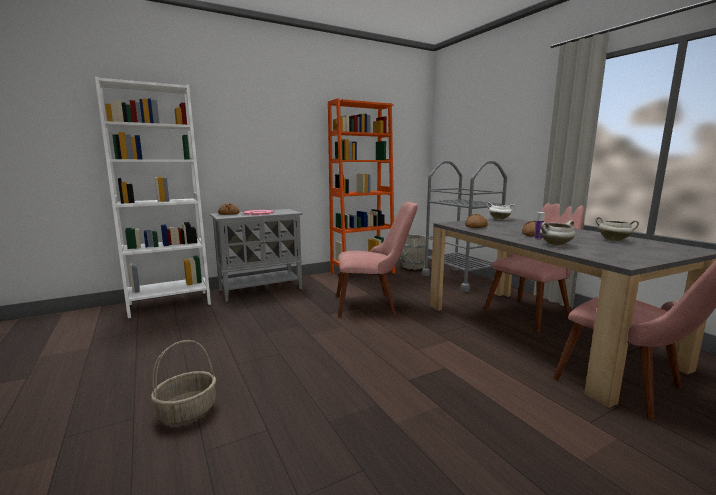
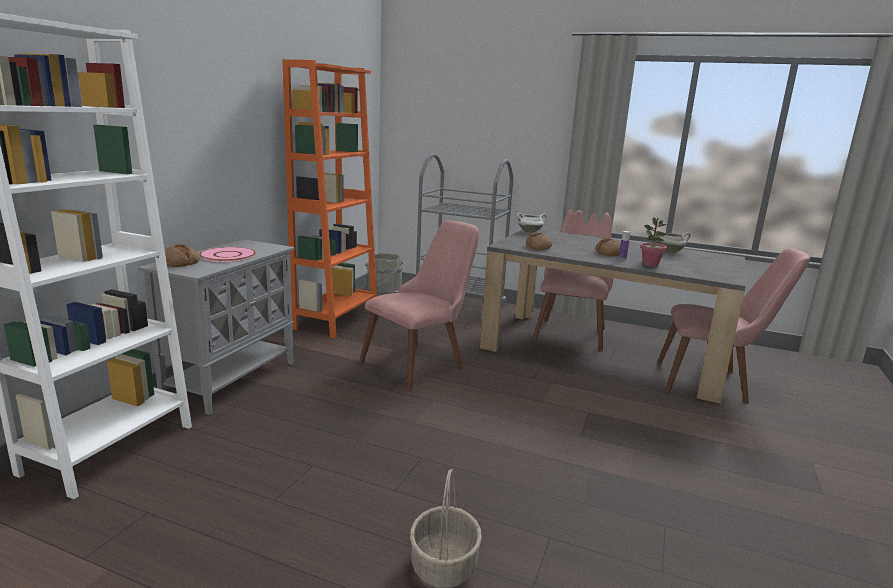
camera: 40 degrees left, 5 degrees up
(555, 244) = (650, 264): white cooking pot -> potted plant

